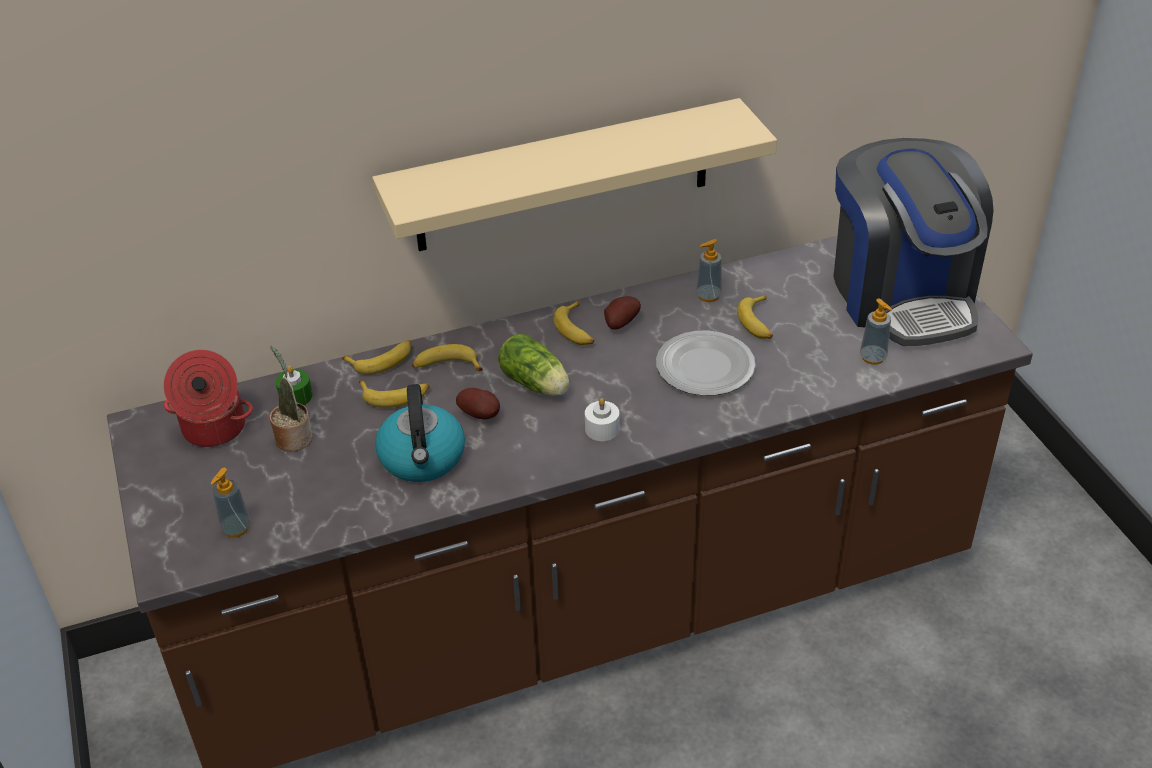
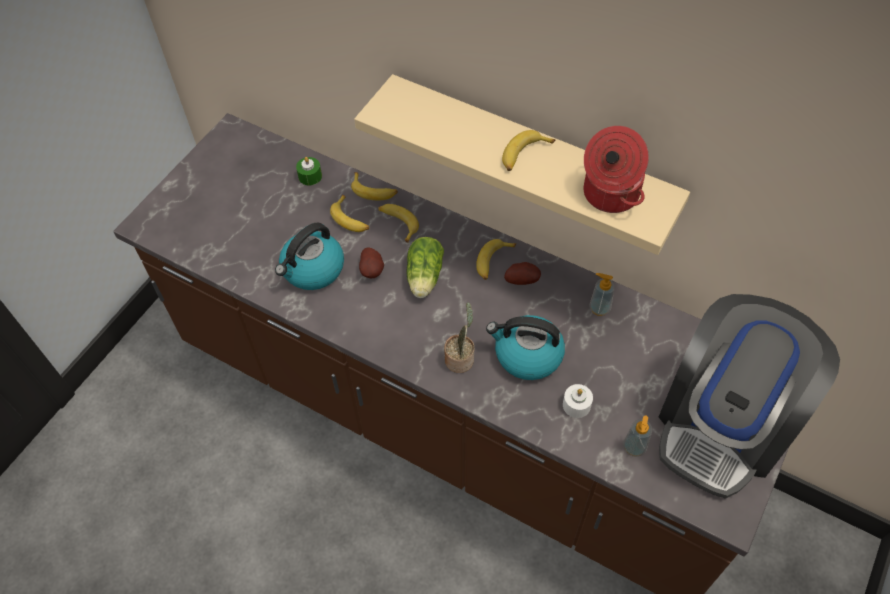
camera: 50 degrees right, 15 degrees up
(213, 429) = (254, 162): cooking pot -> cooking pot (609, 194)
(236, 528) = (192, 229): soap dispenser -> none
(293, 436) = (278, 200): potted plant -> potted plant (460, 358)
(602, 429) = (416, 339): white candle -> white candle (576, 405)
(706, 367) = (527, 355): plate -> kettle
(758, 323) = (601, 355): banana -> banana (524, 155)

